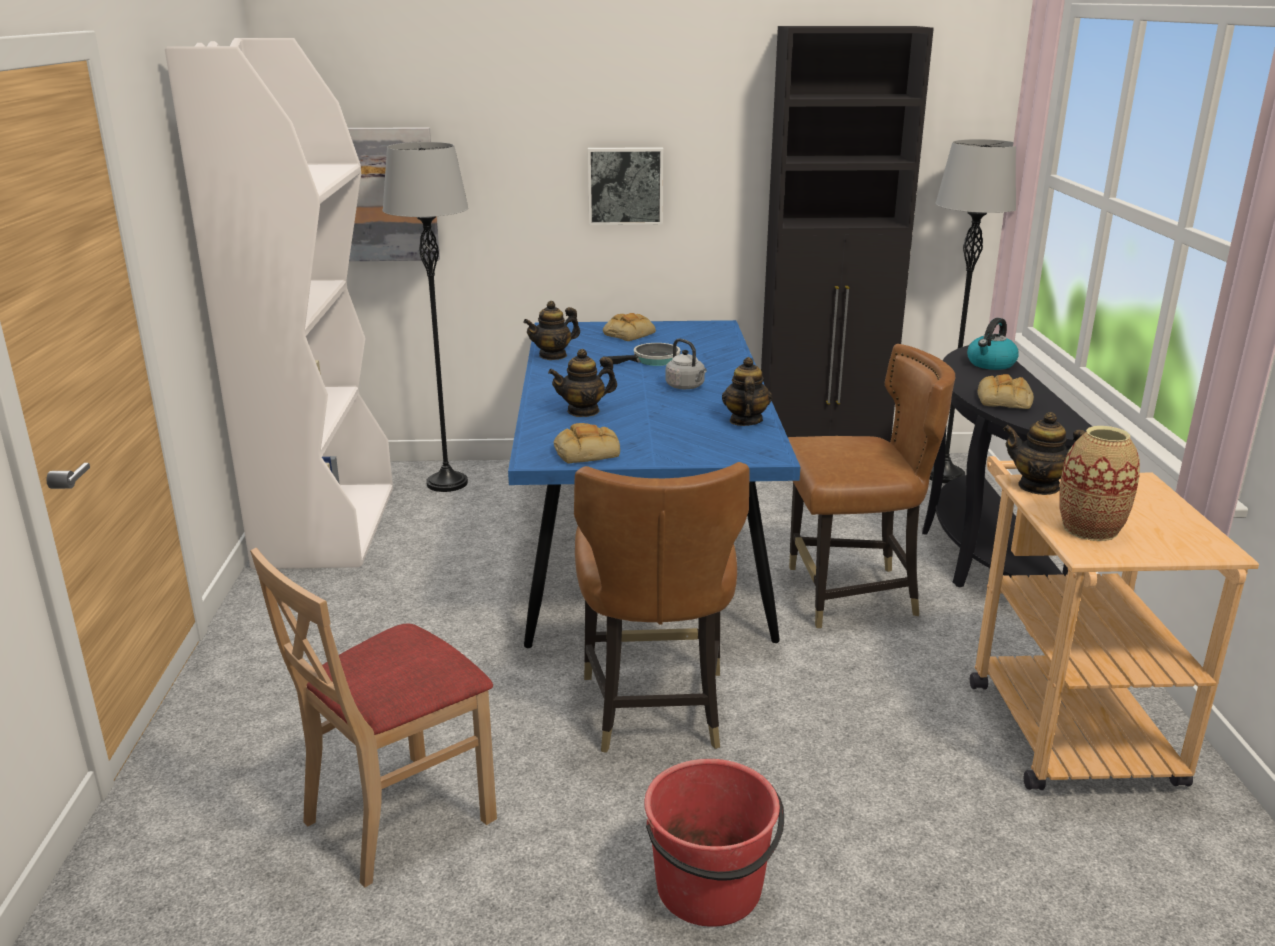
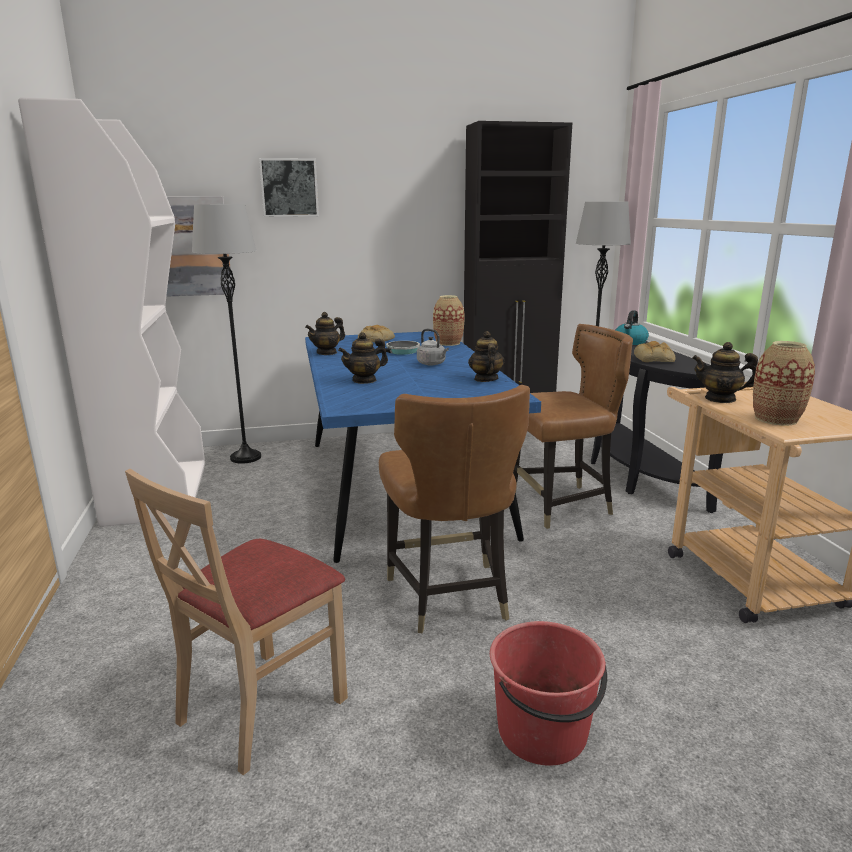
camera: 10 degrees left, 5 degrees down
(587, 452) = (379, 402): bread -> none
(625, 185) = (365, 238): picture -> picture (289, 188)
(727, 347) = (448, 343): none -> vase

